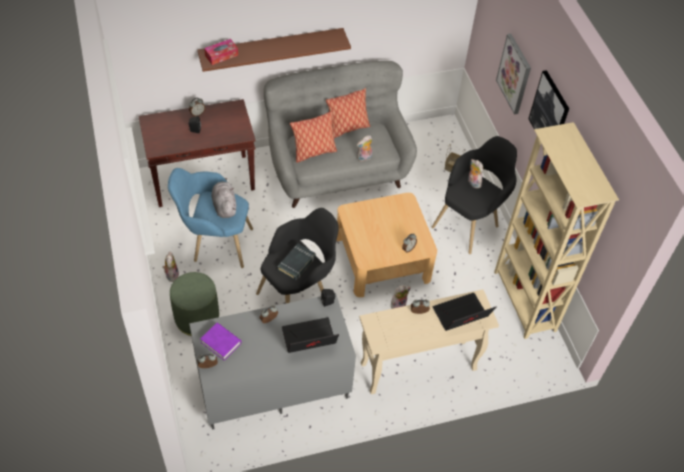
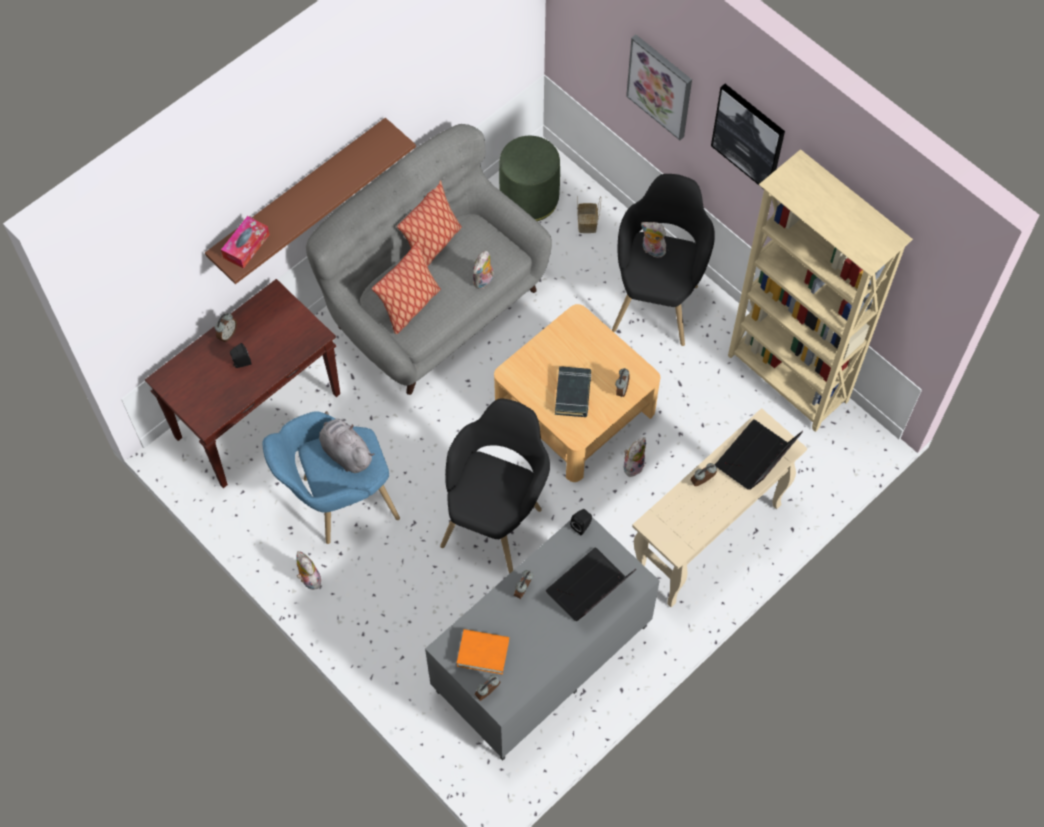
camera: 25 degrees left, 10 degrees up
(197, 317) = (384, 621): green ottoman -> green ottoman (529, 198)
(221, 343) = (483, 653): purple book -> orange book
(297, 263) = (496, 487): black book -> black book (573, 394)

